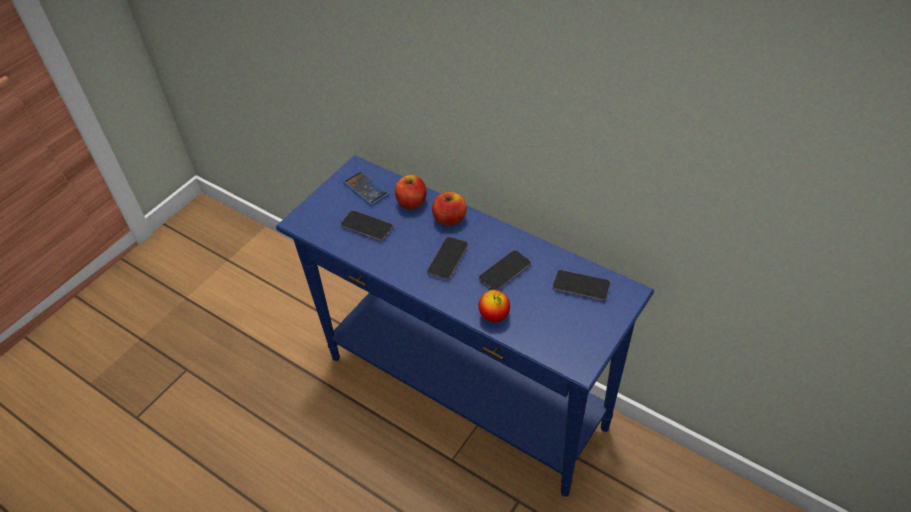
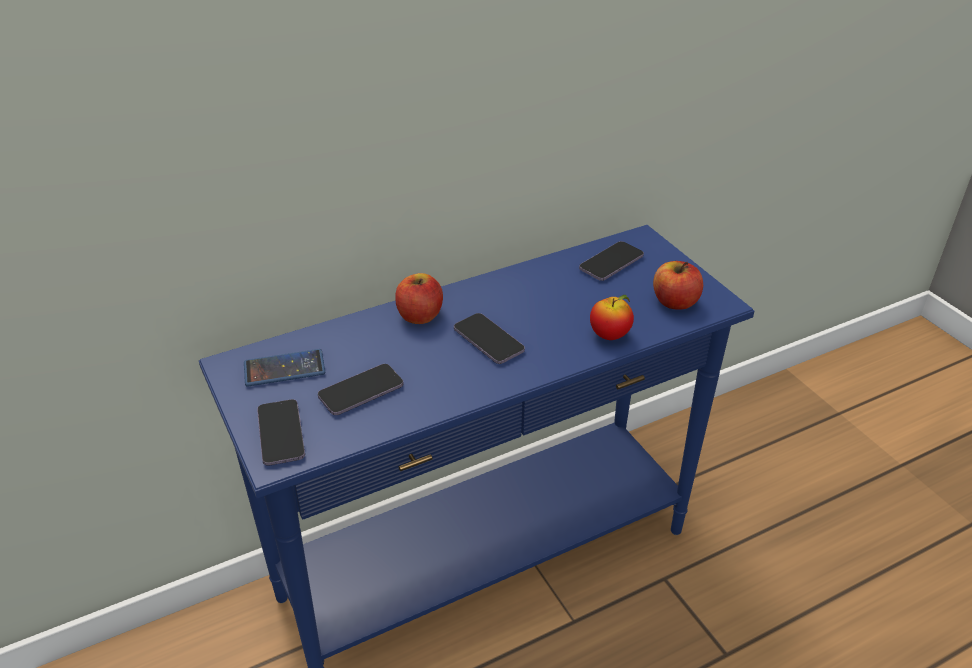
camera: 65 degrees left, 10 degrees down
(411, 202) = (357, 336): apple -> apple (675, 302)
(504, 272) = (547, 305): phone -> phone (281, 434)

